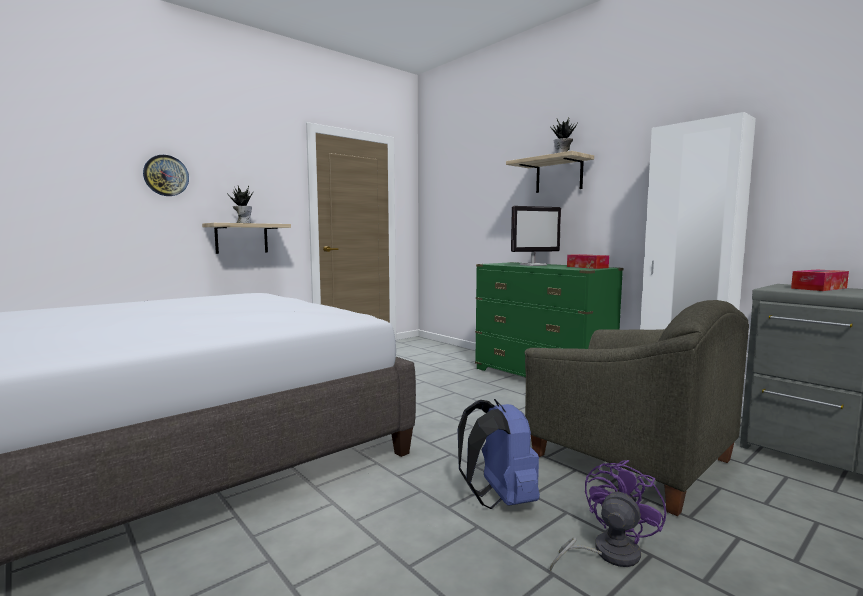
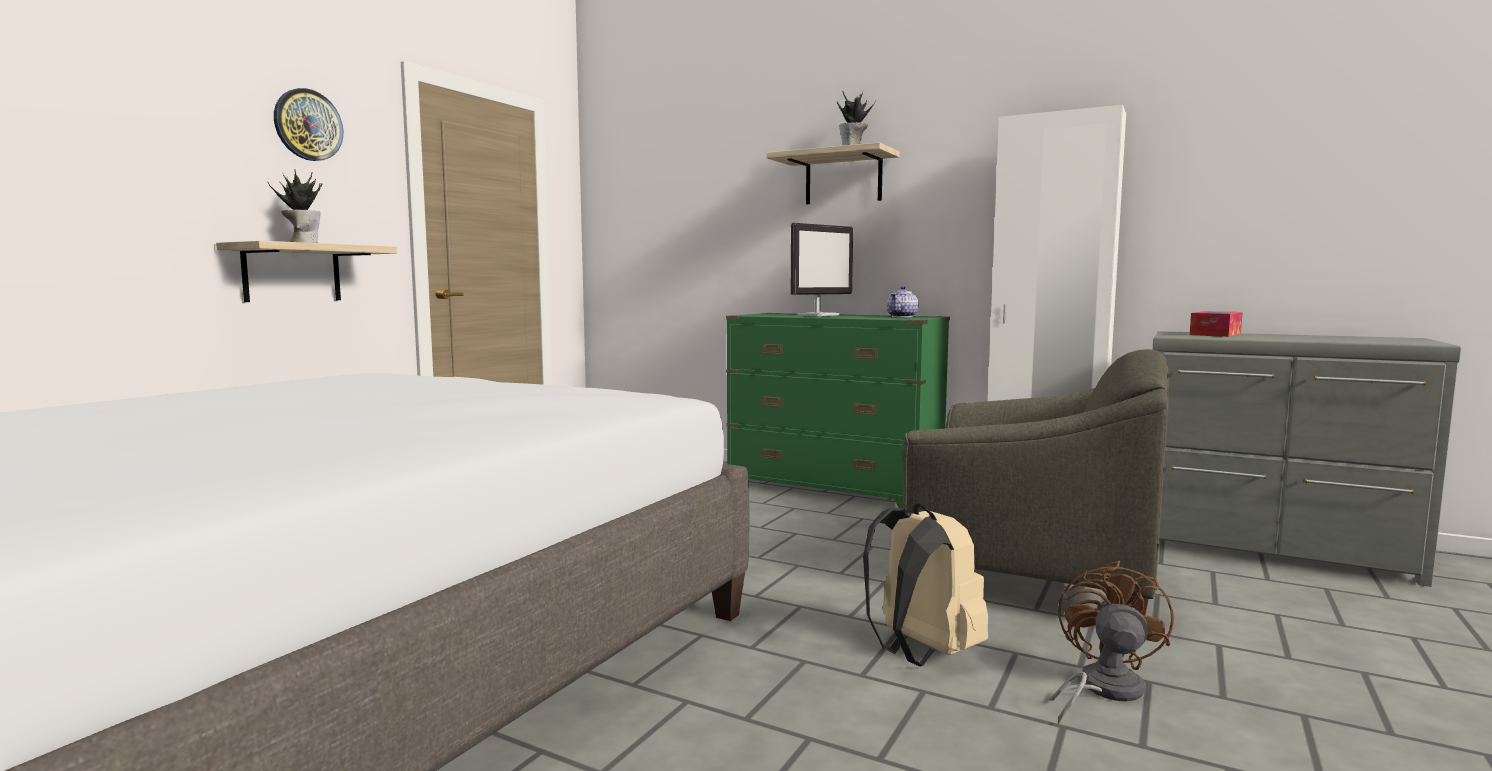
camera: 20 degrees left, 0 degrees up
(166, 175) = (141, 143): wall clock -> wall clock (308, 125)
(499, 500) = (921, 653): blue backpack -> beige backpack
(587, 267) = (902, 316): tissue box -> teapot
(607, 553) = (1101, 690): purple fan -> brown fan

